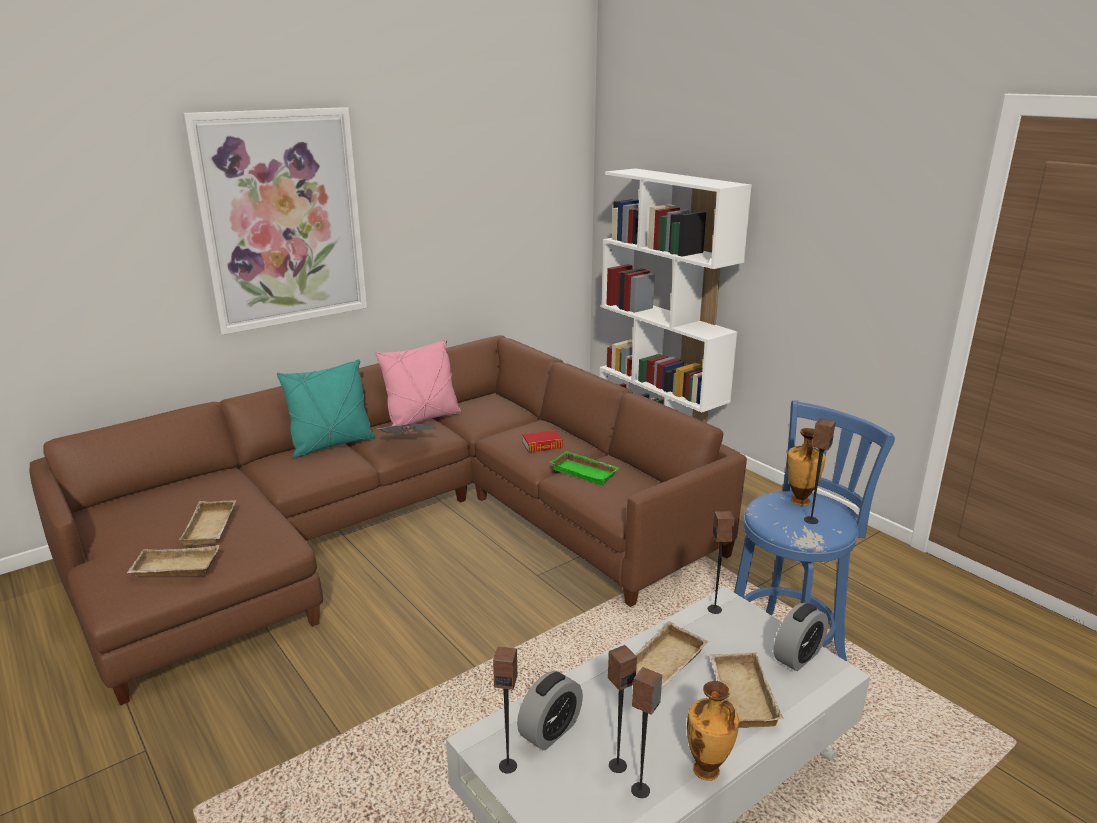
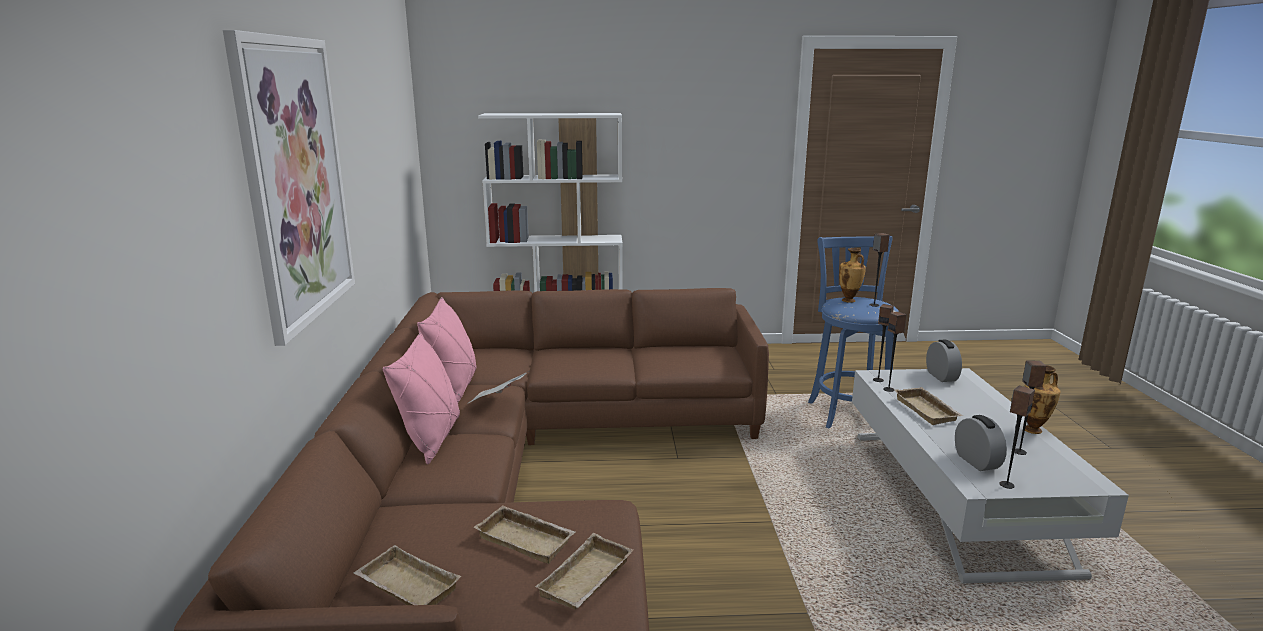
camera: 55 degrees left, 5 degrees down
(332, 445) = (431, 438): turquoise pillow -> pink pillow
(542, 445) = (593, 360): book -> none
(586, 472) = (659, 359): green tray -> none
(640, 790) = (1044, 452): speaker -> speaker (889, 389)
(739, 694) = (968, 400): beige tray -> beige tray (405, 587)

